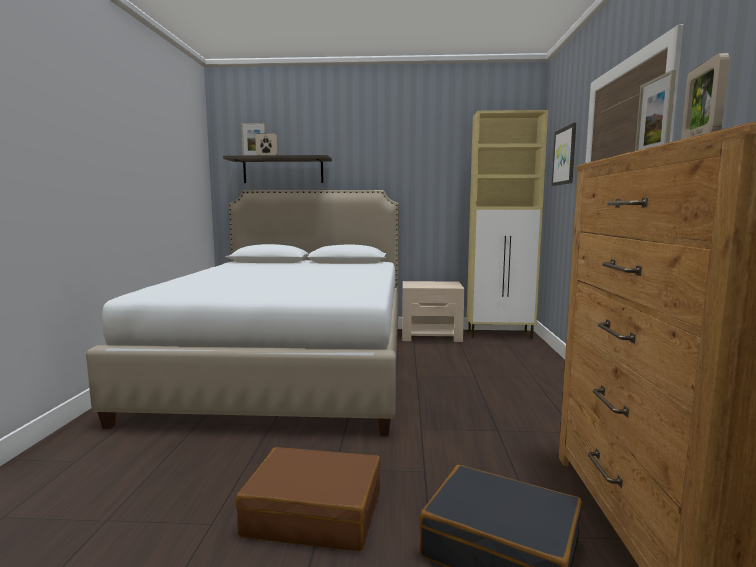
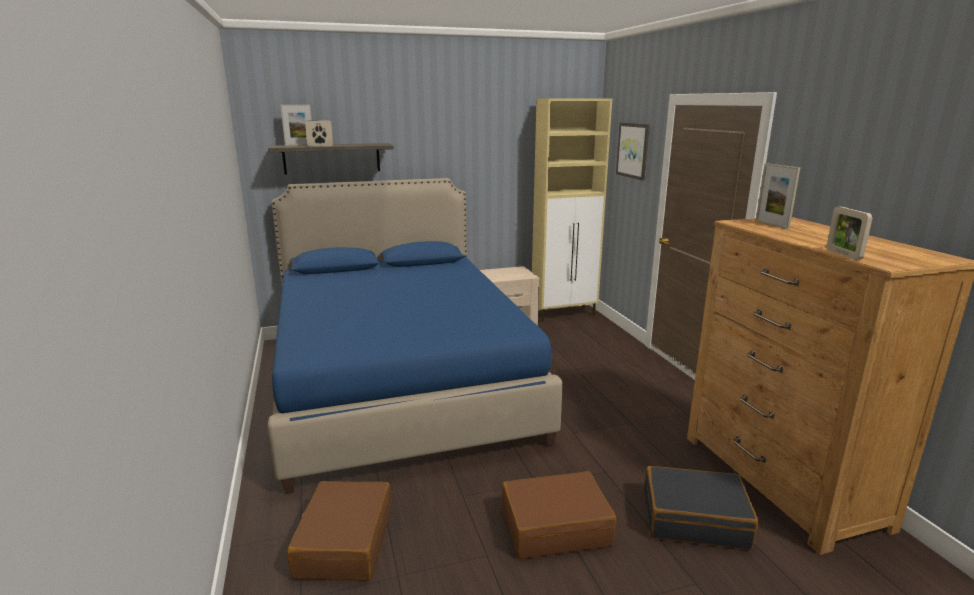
camera: 20 degrees left, 10 degrees up
(98, 477) = (344, 542): none -> brown suitcase
(290, 365) = (399, 383): white bed -> blue bed

